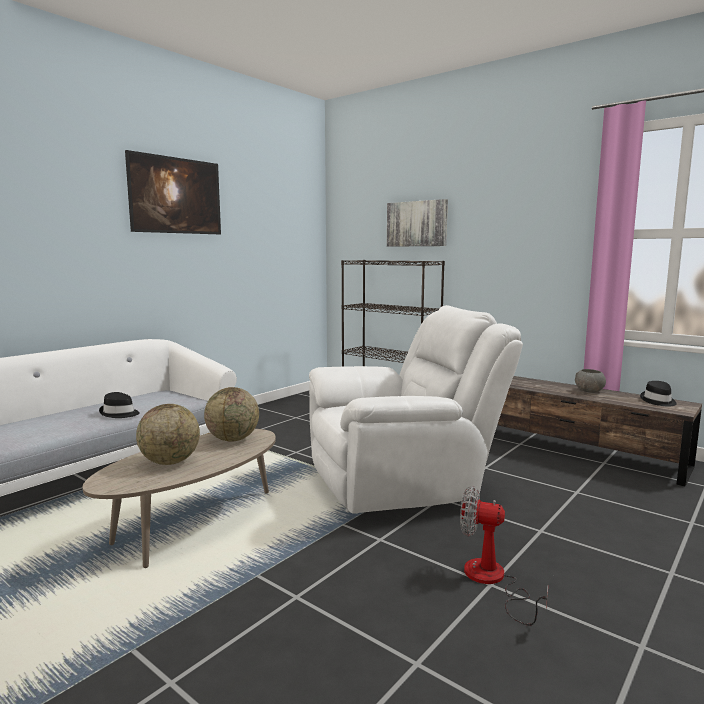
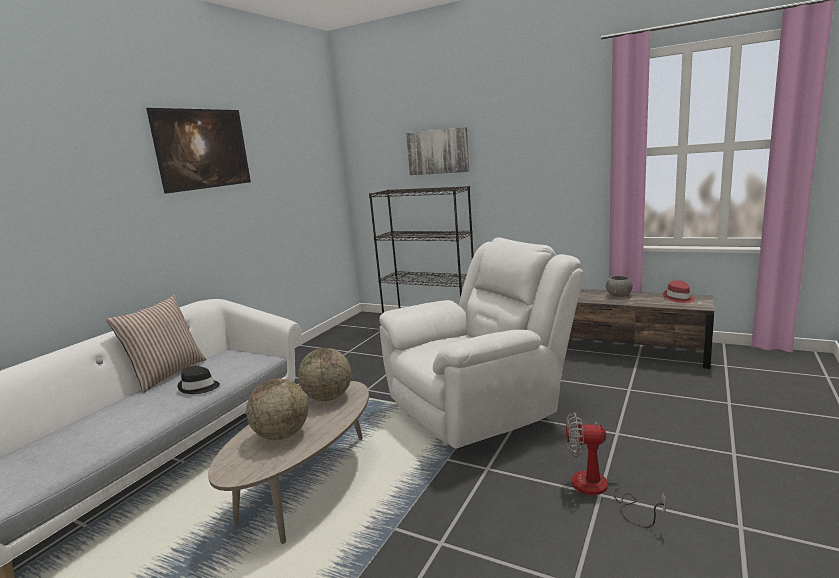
camera: 10 degrees left, 5 degrees up
(100, 400) = (167, 374): none -> pillow
(658, 401) = (678, 298): black hat -> red hat

